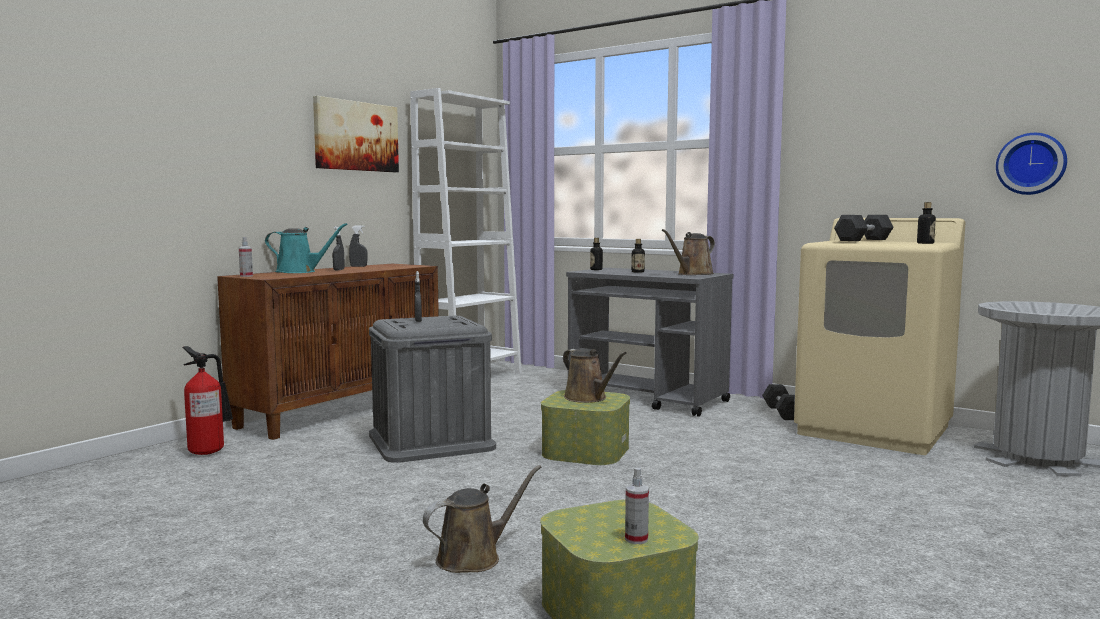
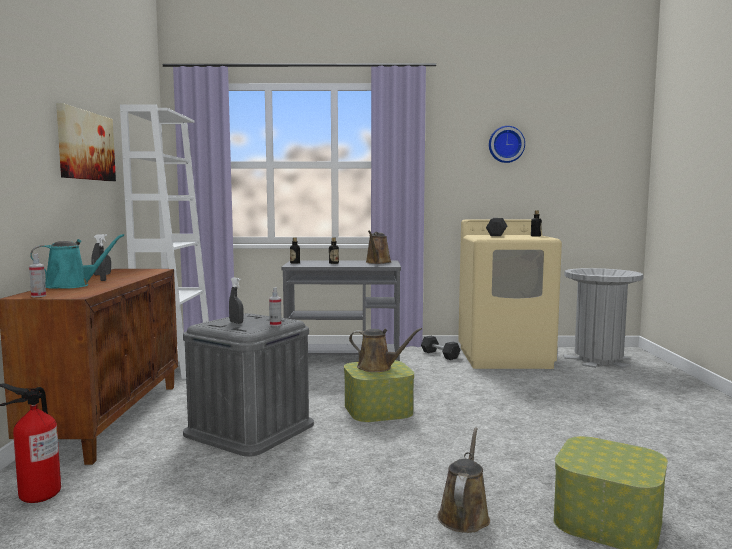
camera: 35 degrees left, 0 degrees up
(636, 539) = (638, 464): spray bottle -> spray bottle (275, 325)
(1031, 164) = (570, 187): wall clock -> wall clock (506, 144)

